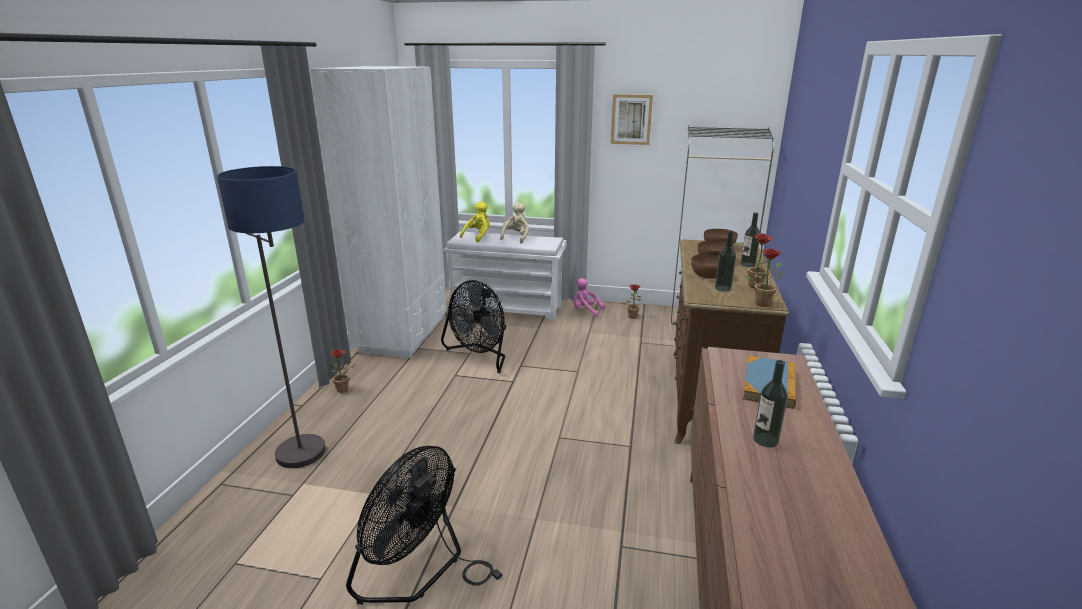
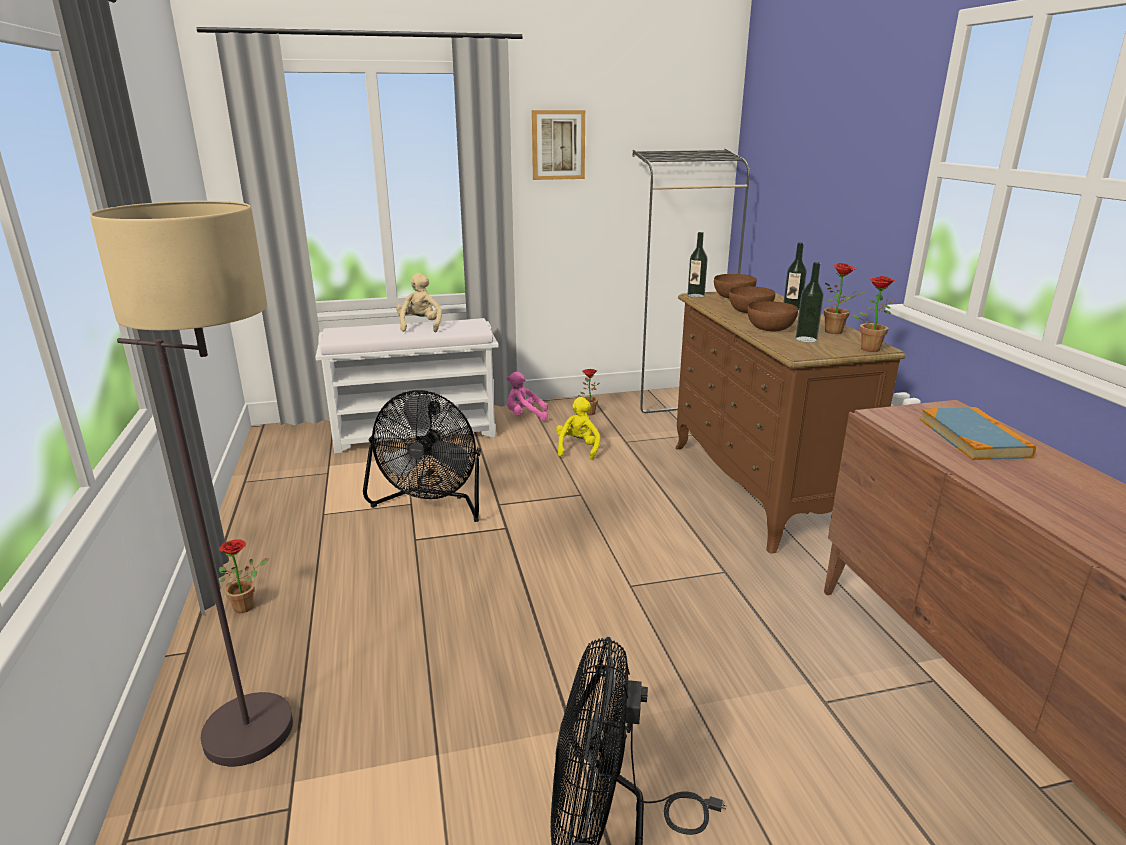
camera: 25 degrees left, 0 degrees up
(308, 459) = (271, 737): blue floor lamp -> beige floor lamp
(403, 334) = (282, 499): white wardrobe -> none
(478, 236) = (361, 331): yellow plush toy -> yellow plush toy (578, 448)
(765, 440) = (1058, 499): bottle -> bottle (696, 296)

